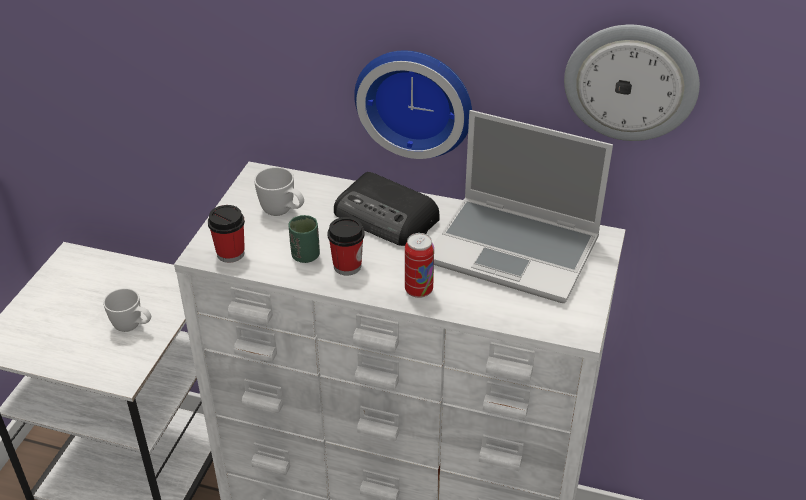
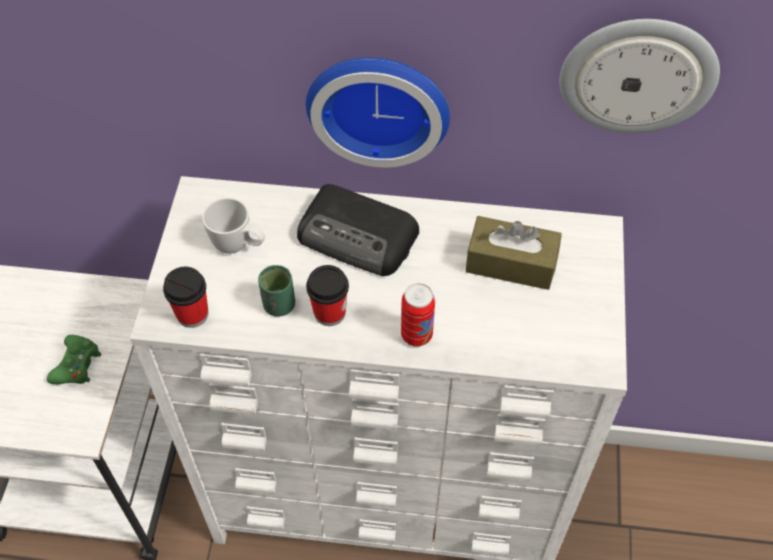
camera: 10 degrees left, 15 degrees up
(133, 327) = (76, 365): white mug -> green game controller
(515, 250) = (511, 263): laptop -> brown tissue box

